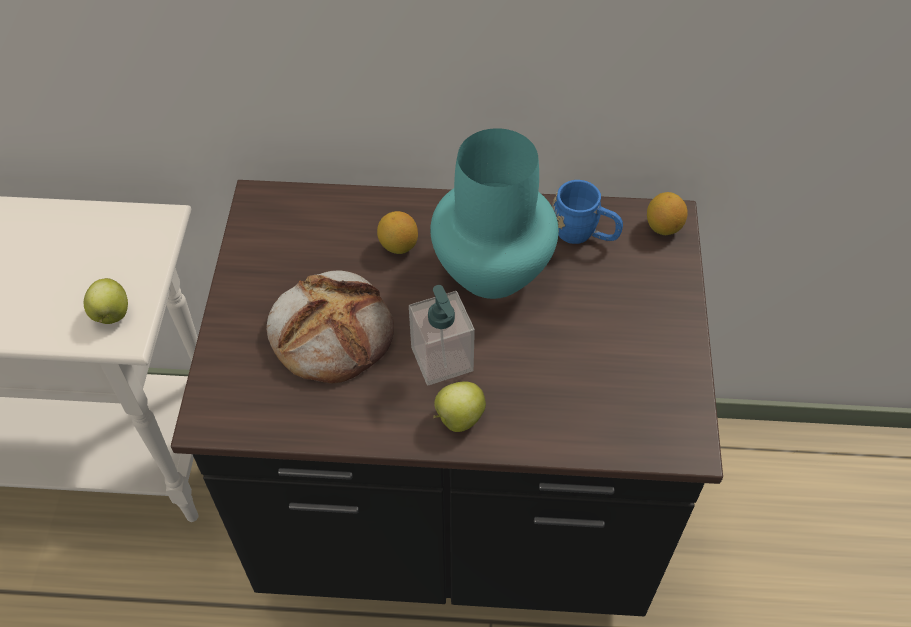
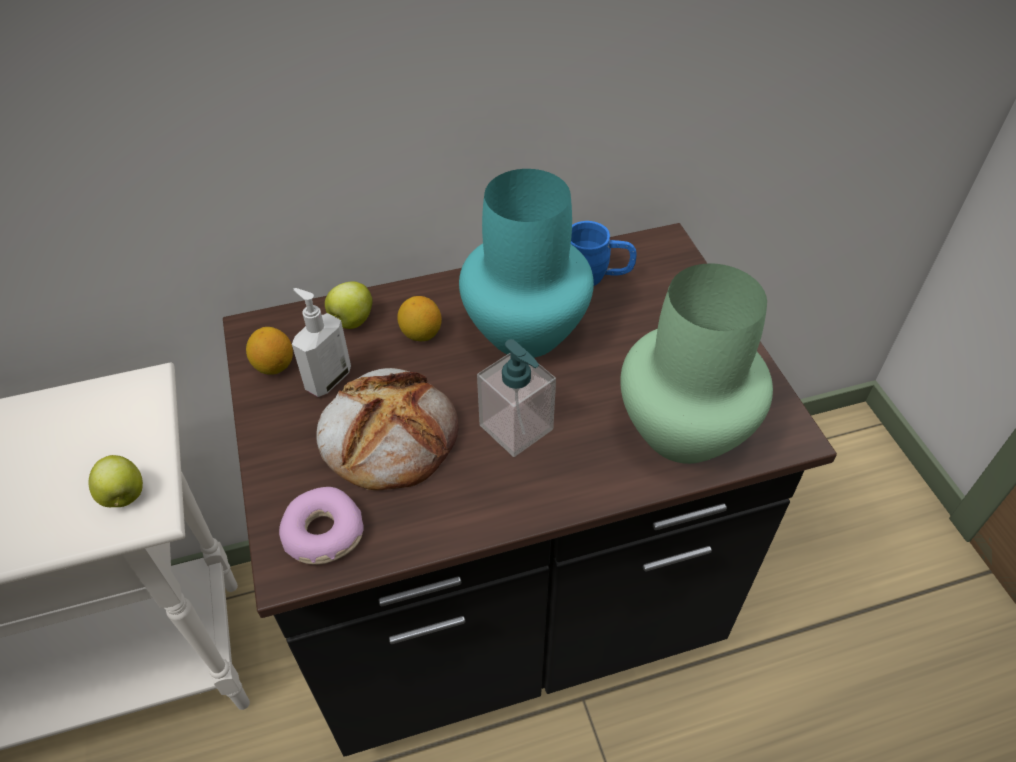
camera: 20 degrees left, 5 degrees down
(243, 400) = (322, 534): none -> donut
(301, 265) = (327, 379): none -> soap dispenser
(458, 419) = (560, 480): apple -> apple (351, 321)
(589, 411) = (683, 432): none -> green vase
(663, 227) = (663, 251): lemon -> lemon (274, 366)

